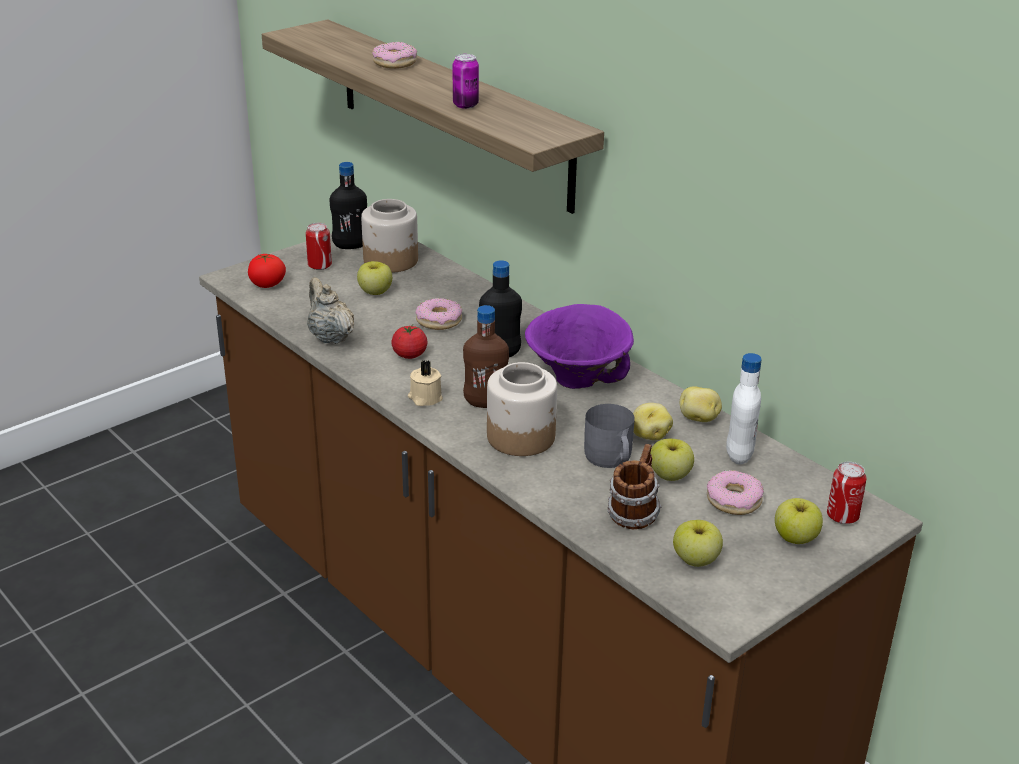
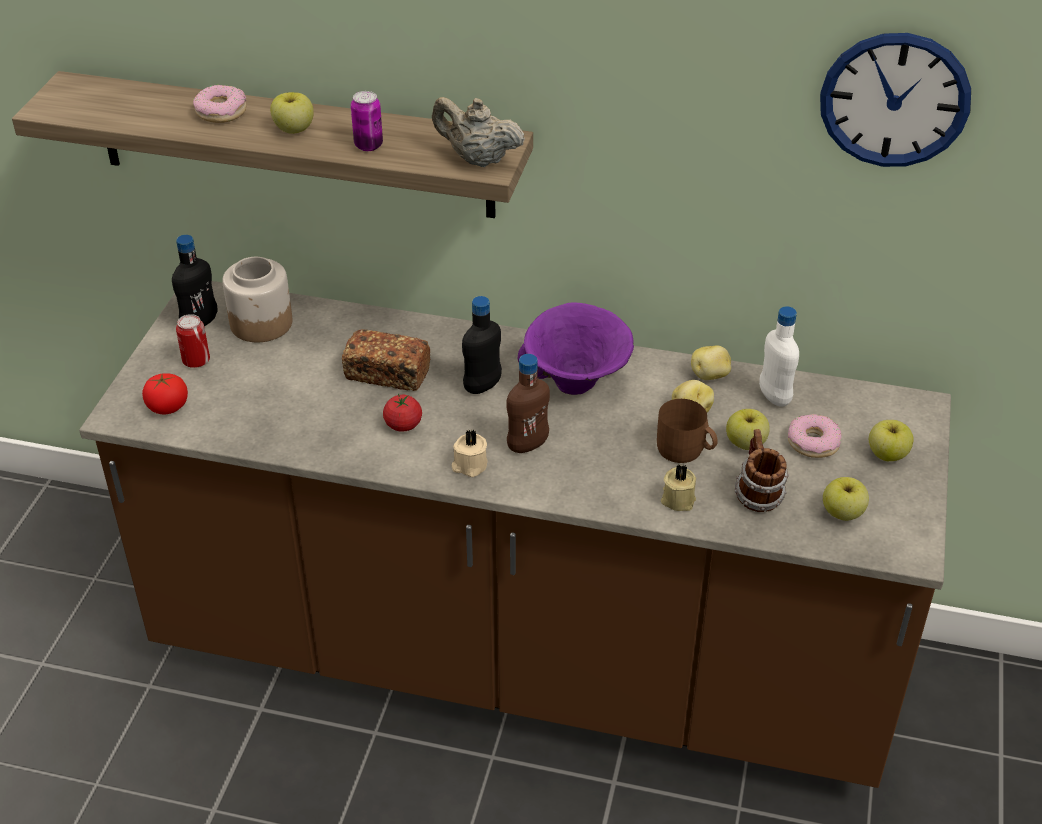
camera: 35 degrees left, 10 degrees up
(330, 337) = (305, 440): beige teapot -> beige teapot (477, 159)
(375, 292) = (288, 368): apple -> apple (294, 129)
(439, 321) = (387, 374): donut -> bread
(522, 437) = (595, 465): jar -> none
(560, 487) = (677, 499): none -> beige candle
(610, 459) = (685, 451): grey mug -> brown mug
(842, 516) = (898, 417): can -> none
(888, 153) = (894, 100): none -> wall clock

